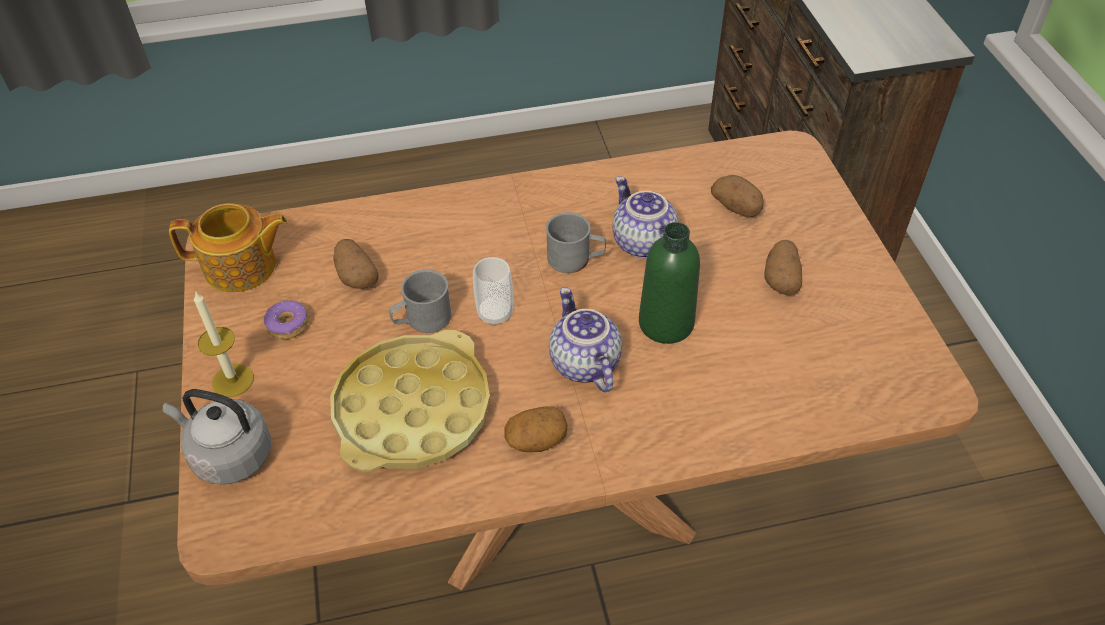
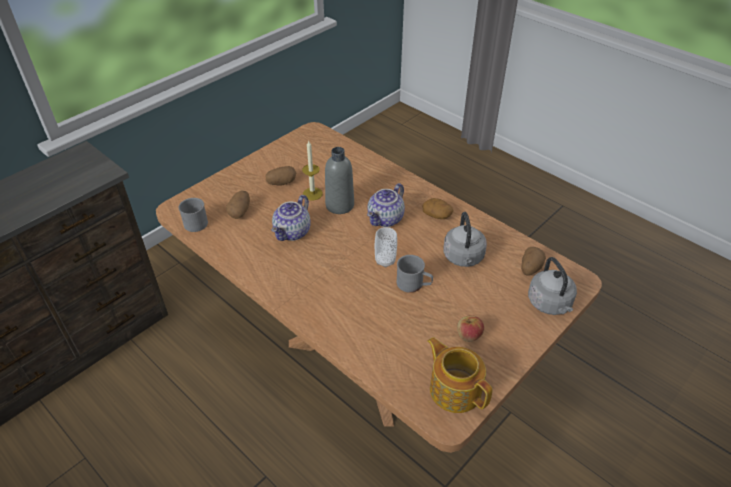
camera: 125 degrees left, 5 degrees down
(233, 380) = (519, 333): candle -> candle (312, 194)
(288, 325) = (468, 335): donut -> apple
(356, 276) = (411, 329): potato -> potato (530, 268)
(412, 410) = (463, 258): yellow tray -> grey kettle
(575, 259) = (324, 250): grey mug -> grey mug (194, 221)
(666, 323) = (339, 205): green bottle -> grey bottle

